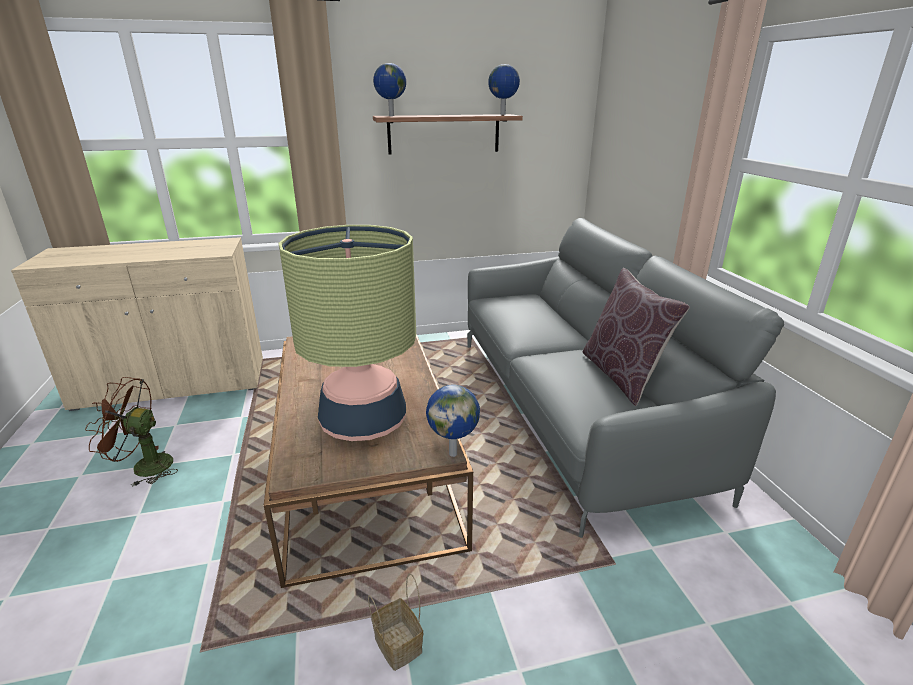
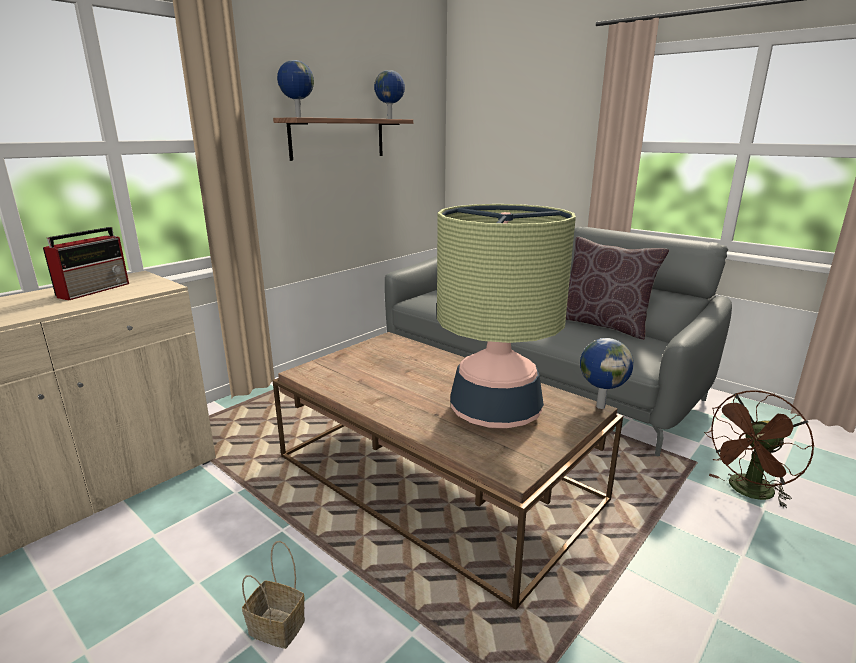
camera: 35 degrees left, 5 degrees down
(144, 466) = (178, 594): brown fan -> brown fan (748, 492)
(186, 247) = (95, 290): none -> radio
(396, 644) = (657, 590): basket -> basket (275, 627)

